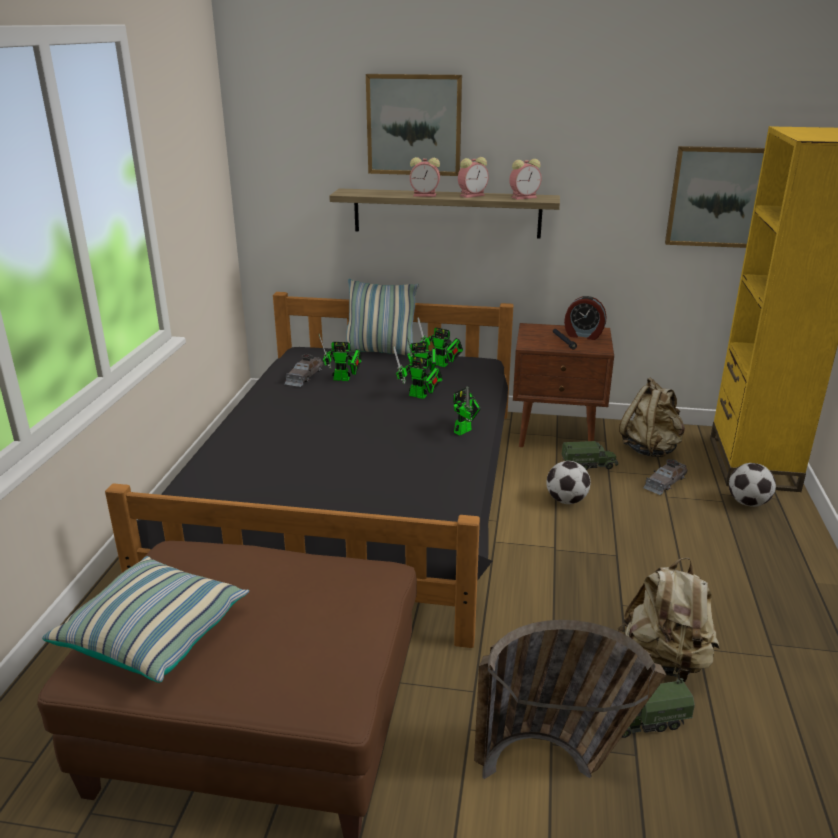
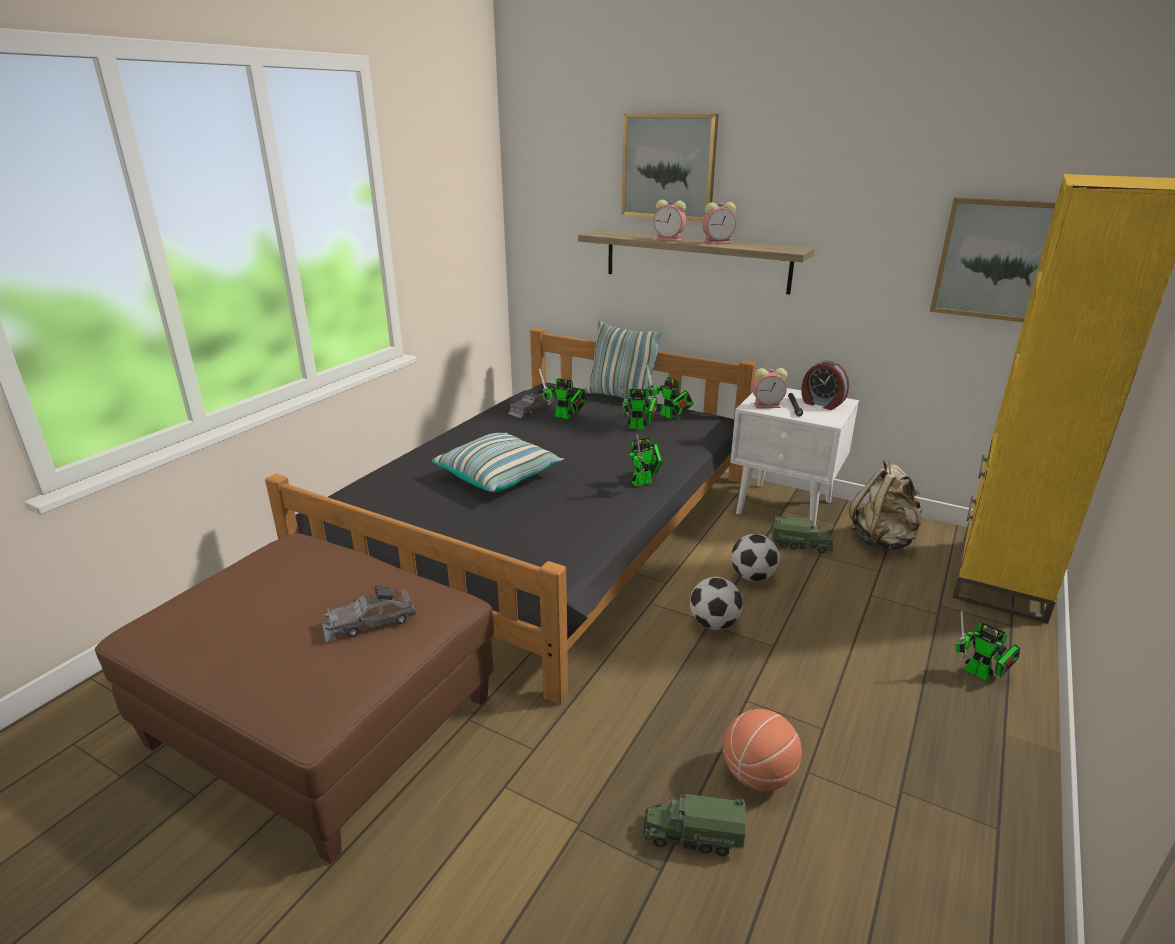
camera: 20 degrees right, 0 degrees up
(154, 634) = (215, 613): pillow -> pillow (499, 476)
(420, 396) = (625, 443): toy robot -> toy robot (981, 674)
(525, 197) = (771, 247): alarm clock -> alarm clock (768, 405)
(557, 434) = (785, 507): brown nightstand -> white nightstand
(557, 763) = (570, 851): basket -> none
(664, 482) = (878, 579): grey toy car -> grey toy car (369, 622)
(665, 661) = (758, 775): beige backpack -> basketball
(748, 503) = (969, 622): football -> football (714, 624)

